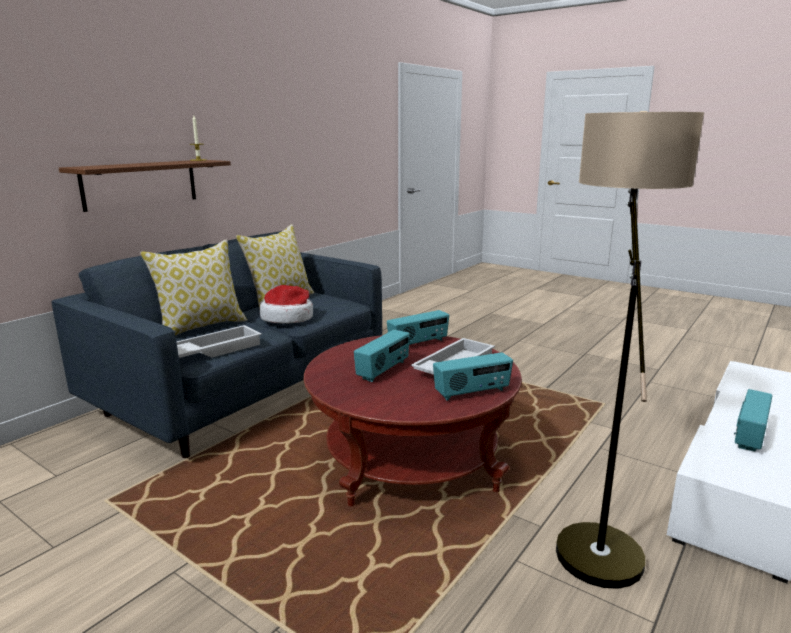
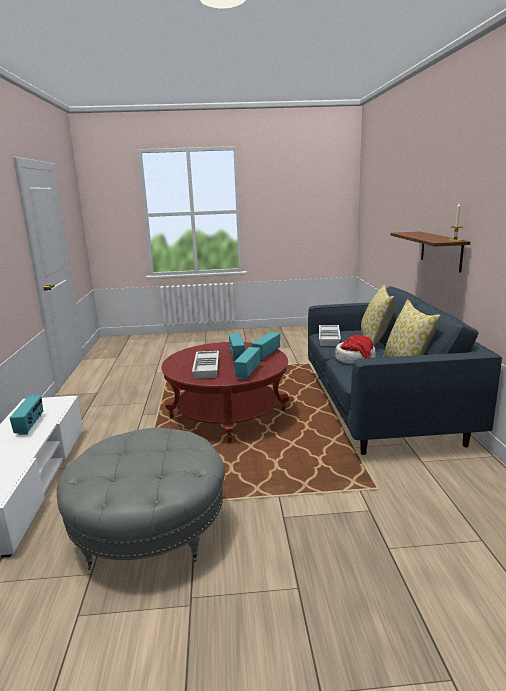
camera: 140 degrees right, 0 degrees up
(472, 393) = (181, 360): radio -> radio (266, 354)
(596, 388) = (149, 529): none -> grey ottoman
(596, 534) = (116, 421): floor lamp -> none

